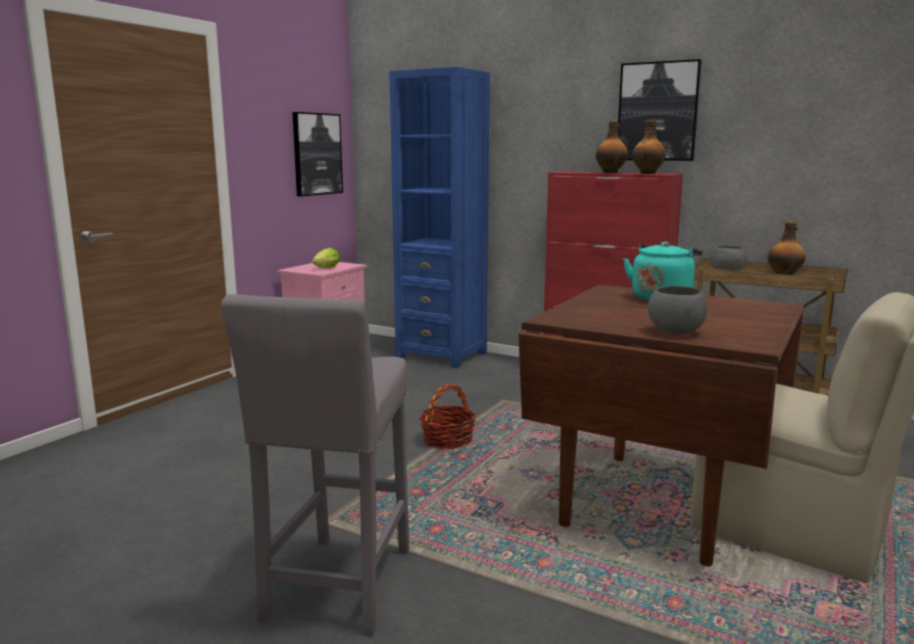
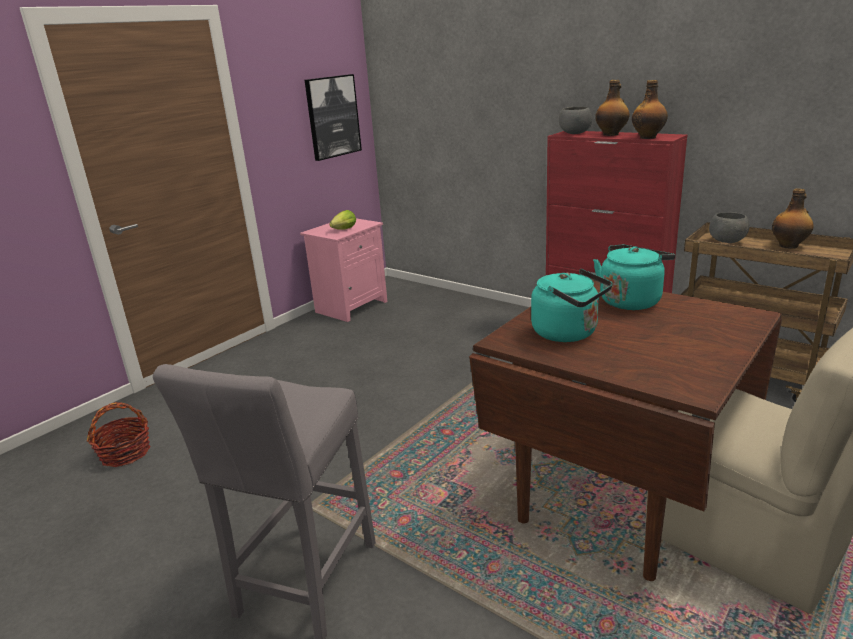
camera: 10 degrees right, 10 degrees up
(441, 355) = (455, 304): blue bookcase -> none
(447, 440) = (438, 411): basket -> basket (125, 453)
(613, 315) = (568, 333): none -> turquoise kettle
(658, 111) = (663, 67): picture -> none
(674, 332) = (621, 365): grey bowl -> grey bowl (574, 133)

